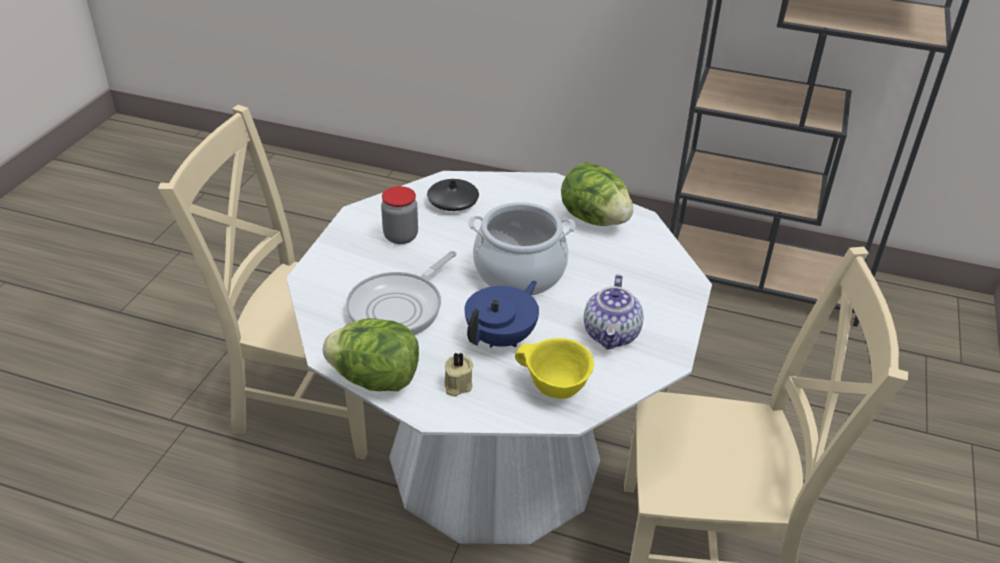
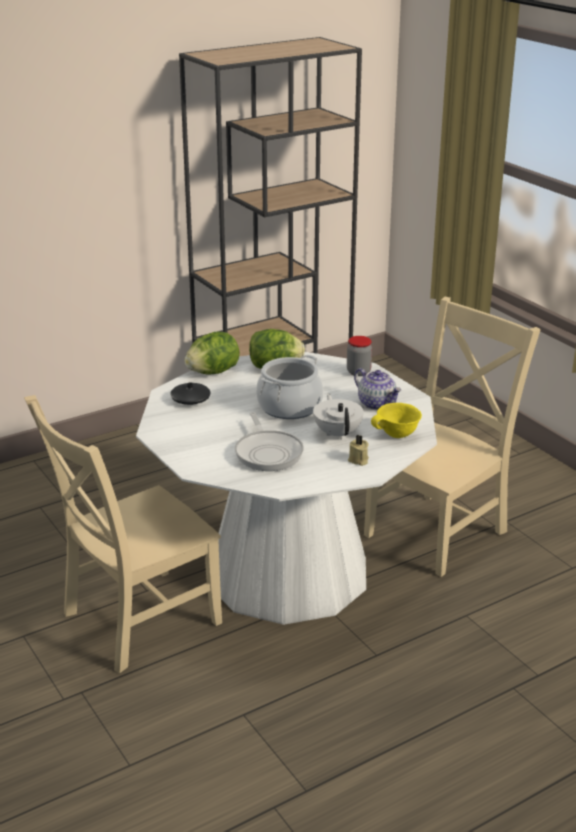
camera: 50 degrees left, 10 degrees down
(376, 379) = (321, 482): lettuce -> lettuce (213, 372)
(400, 236) = (199, 428): jar -> jar (358, 372)
(502, 338) = (338, 433): blue teapot -> white teapot

